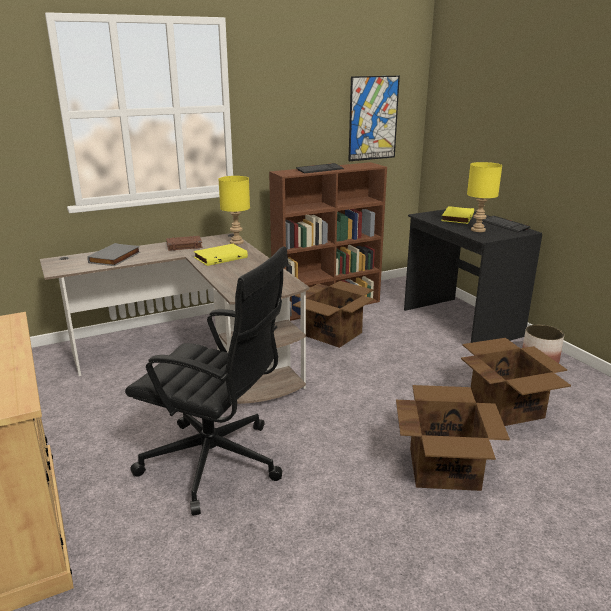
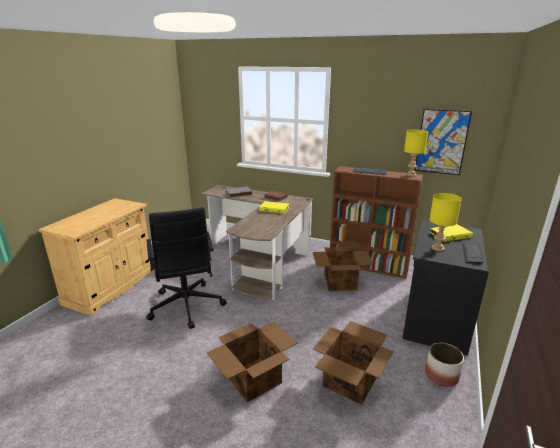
camera: 50 degrees right, 0 degrees up
(236, 242) = (300, 204): yellow table lamp -> yellow table lamp (410, 175)

